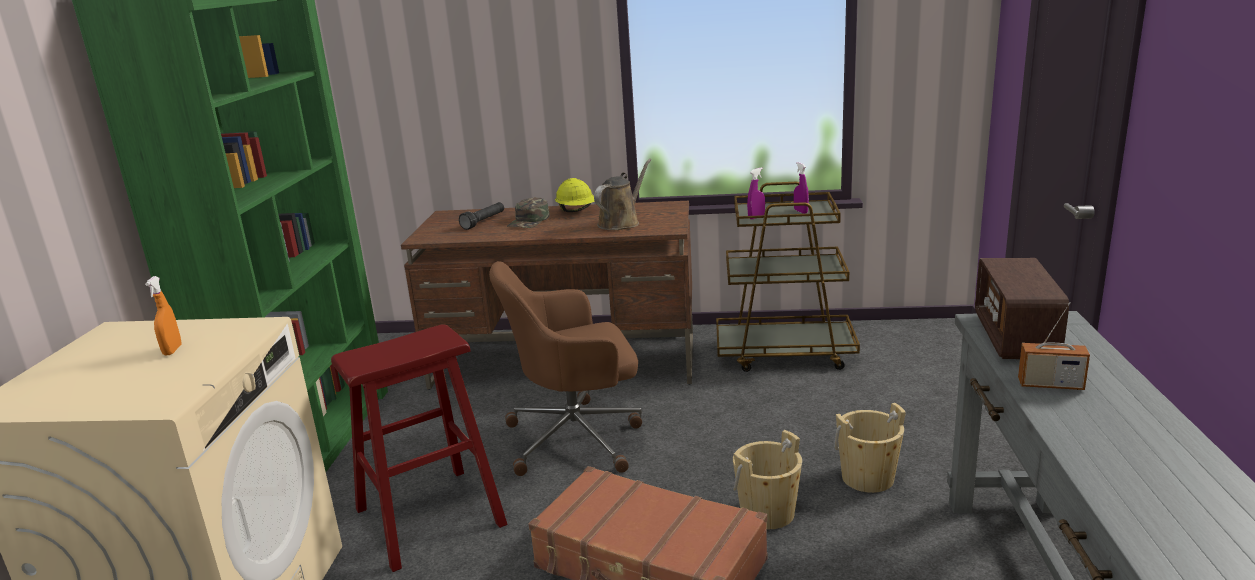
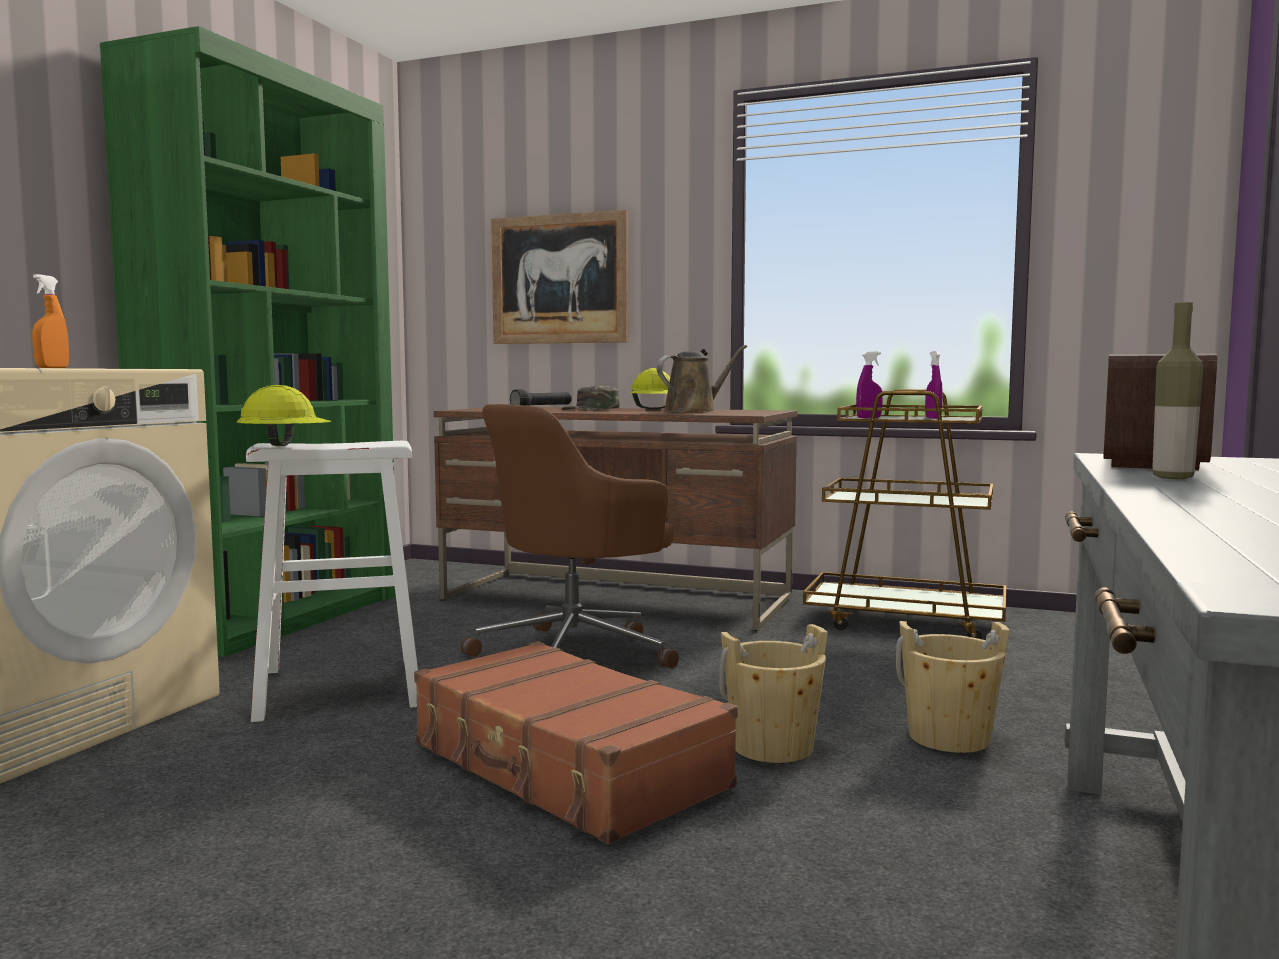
camera: 15 degrees right, 15 degrees down
(370, 362) = (286, 445): none -> yellow hard hat
(430, 516) = (341, 687): red stool -> white stool
(467, 95) = (559, 279): none -> picture
(577, 438) = (575, 653): brown office chair -> brown office chair turned 45 degrees counterclockwise
(1050, 385) = (1172, 478): radio -> bottle

